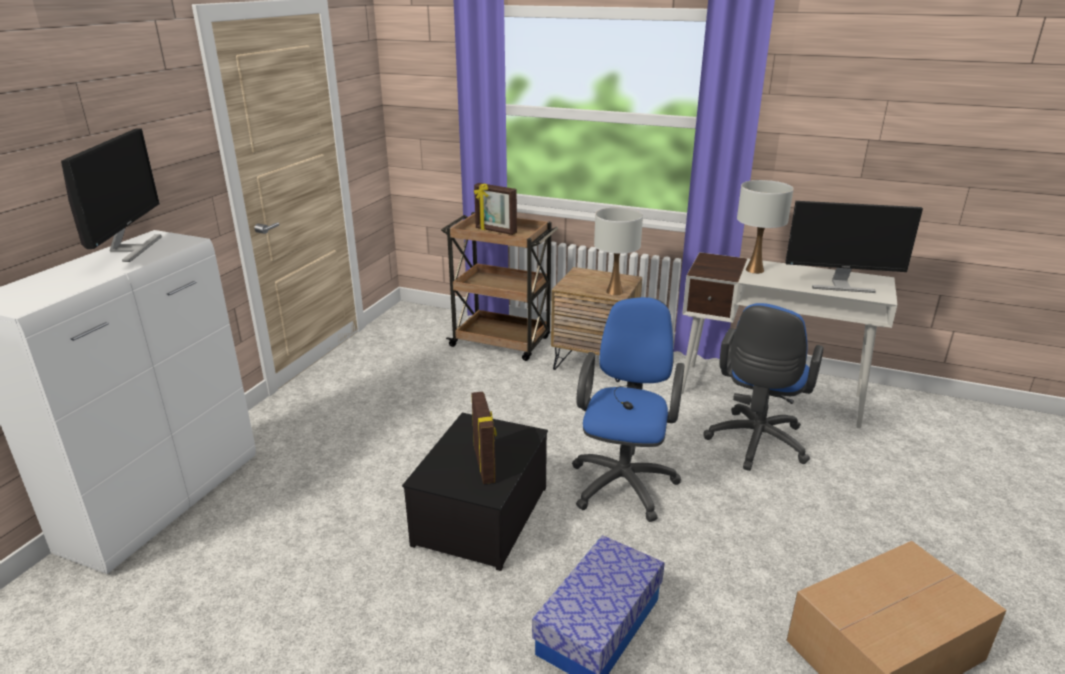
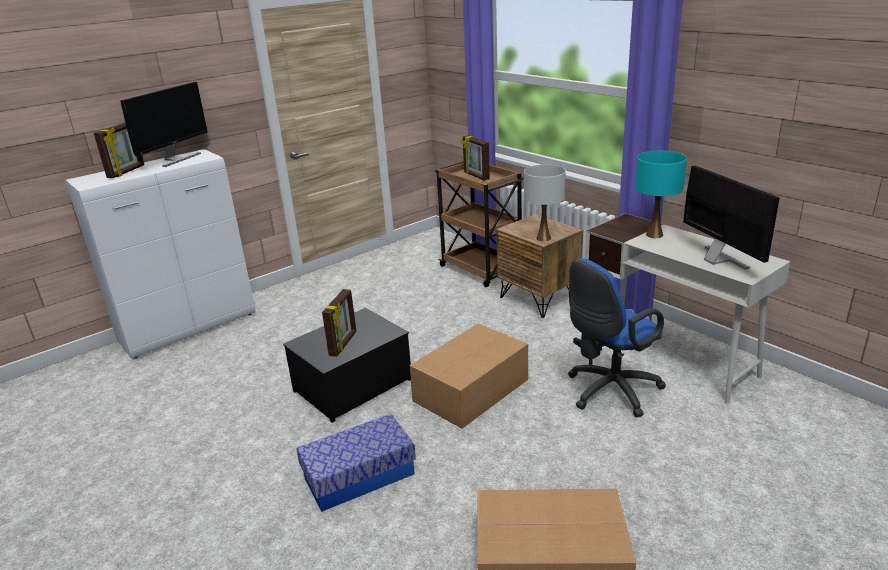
camera: 30 degrees right, 0 degrees up
(67, 277) = (127, 172): none -> picture frame
(624, 480) = (473, 389): blue office chair -> cardboard box
(754, 270) = (654, 235): white table lamp -> turquoise table lamp
(840, 285) = (719, 260): monitor -> monitor turned 150 degrees counterclockwise

